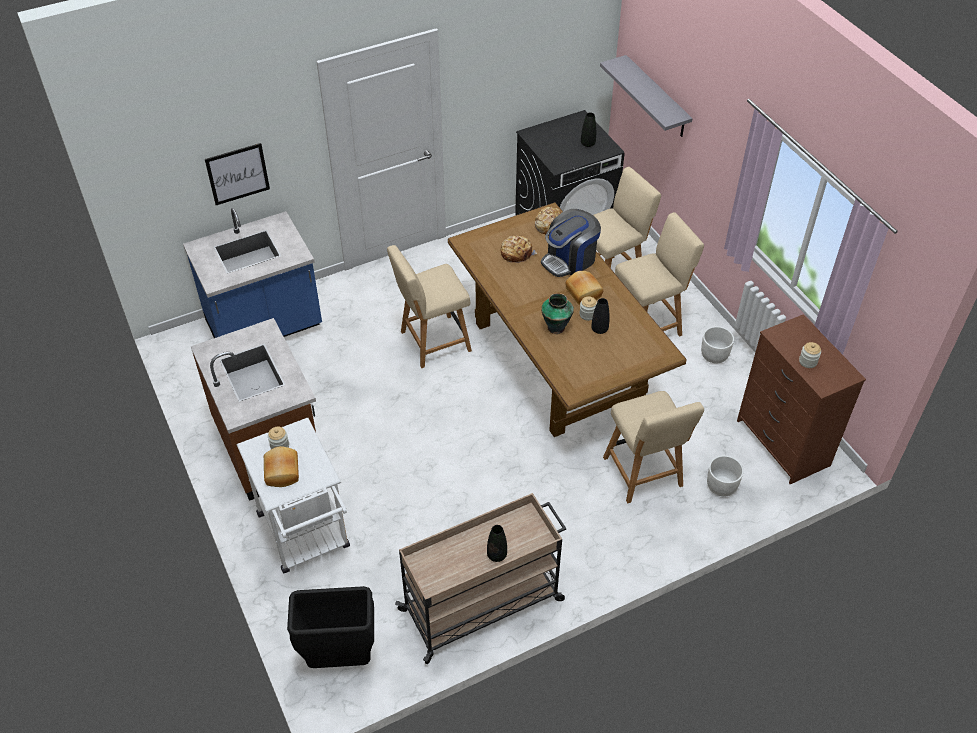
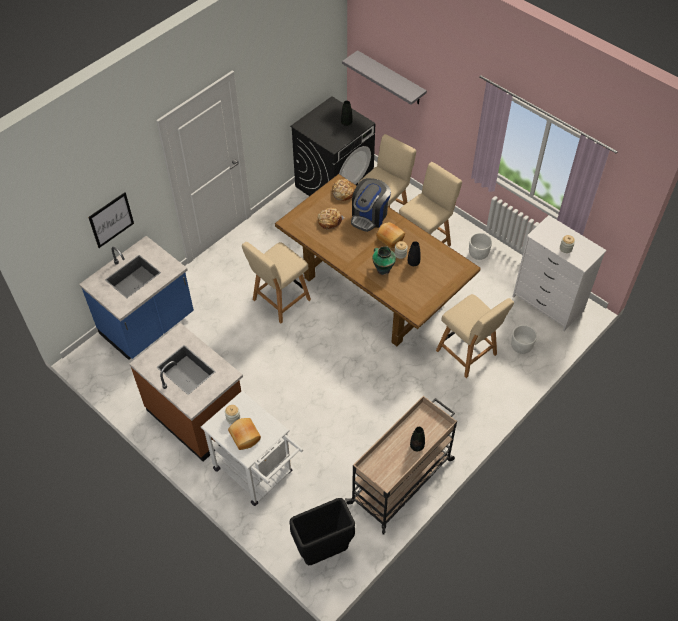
camera: 20 degrees left, 5 degrees up
(782, 443) = (547, 303): brown dresser -> white dresser

